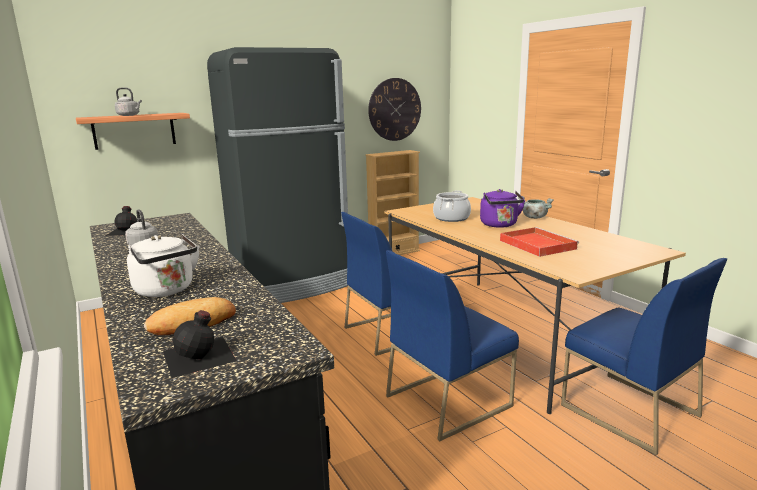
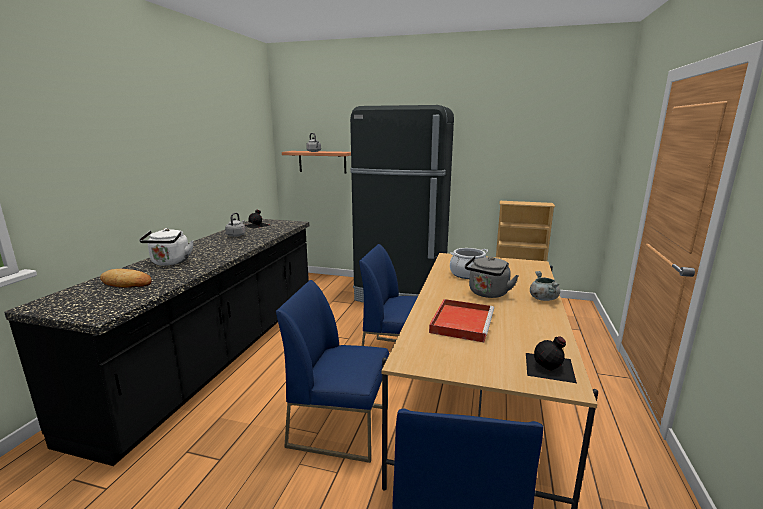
camera: 45 degrees right, 0 degrees up
(200, 355) = (82, 299): black bottle -> black bottle (550, 367)
(394, 109) = (541, 161): wall clock -> none
(500, 225) = (487, 294): purple kettle -> grey kettle

